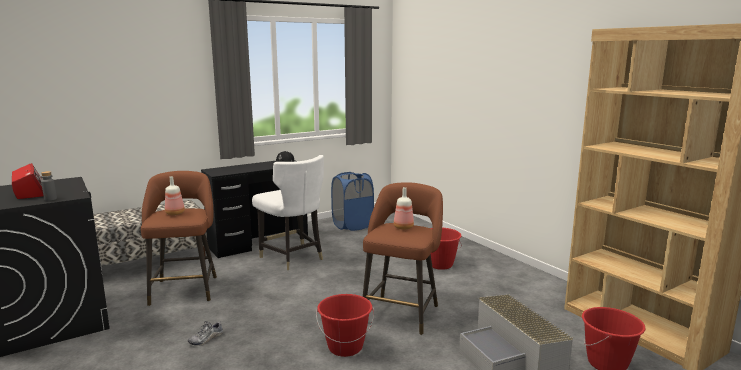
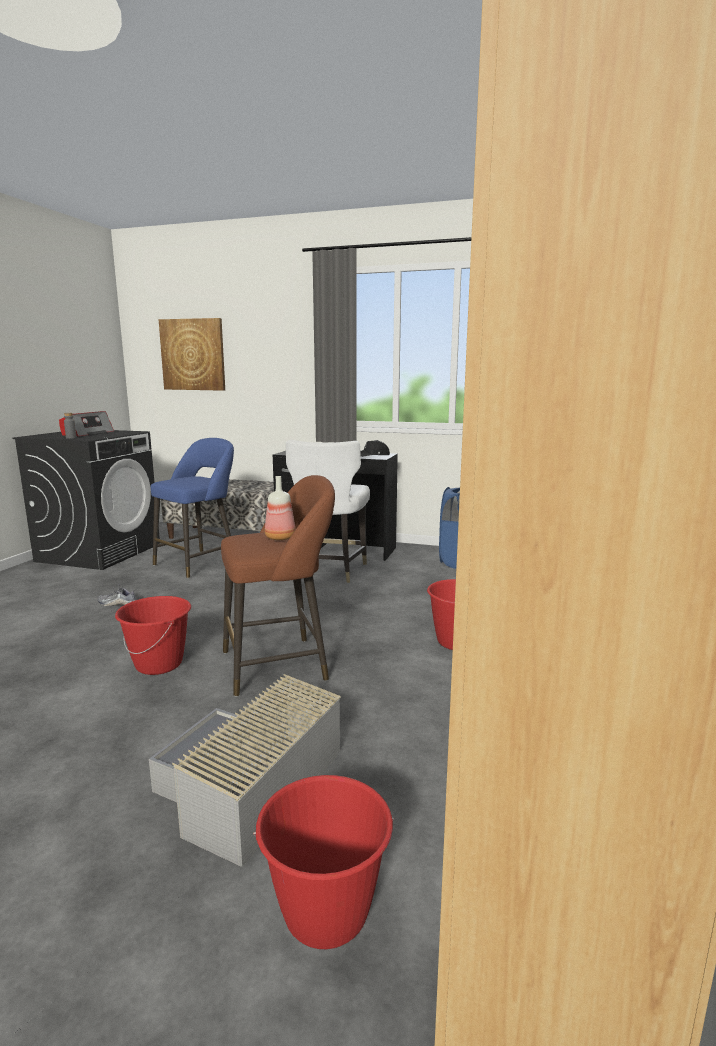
camera: 50 degrees right, 0 degrees up
(69, 89) = (193, 355): none -> picture
(175, 213) = (189, 479): bottle -> none
(185, 289) = (199, 563): brown stool -> blue stool

